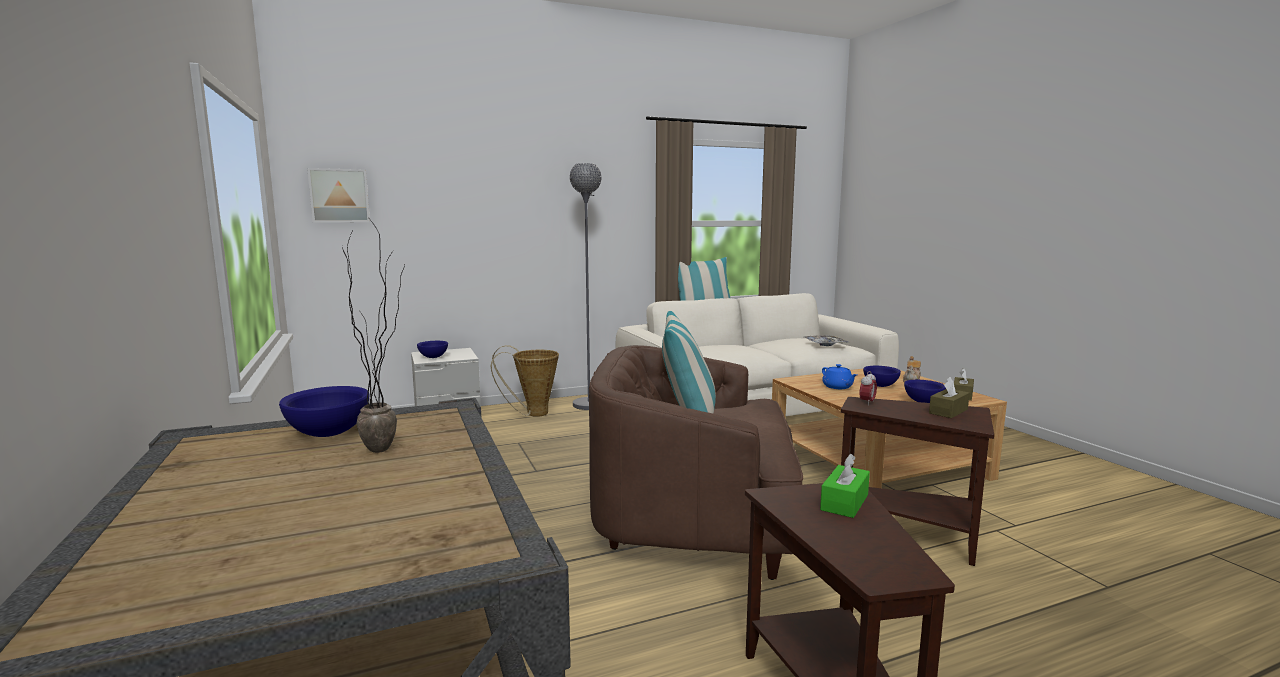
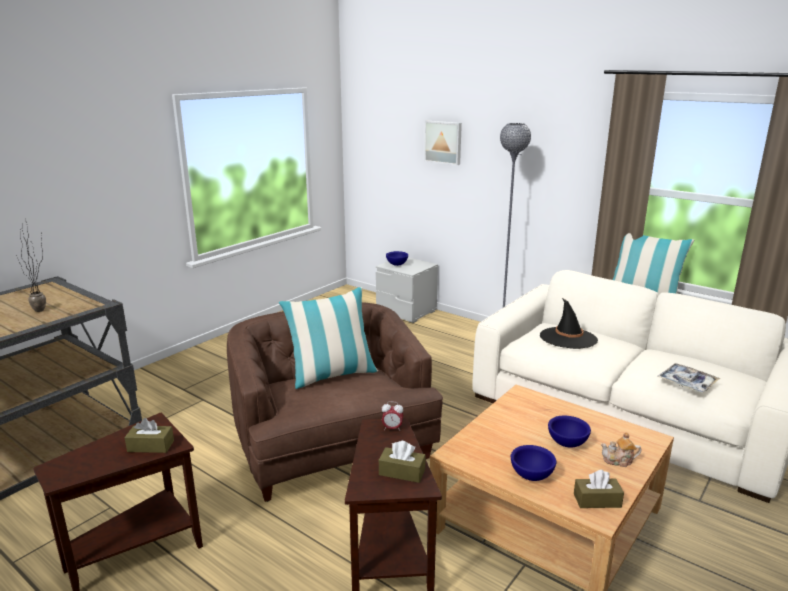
camera: 60 degrees right, 10 degrees up
(328, 433) = (60, 297): blue bowl -> none
(339, 195) = (372, 136): picture -> picture (443, 142)
(532, 414) = (452, 331): basket -> none
(720, 348) = (568, 338): none -> black hat
(838, 387) = (527, 420): blue teapot -> none
(844, 502) = (151, 446): green tissue box -> brown tissue box

